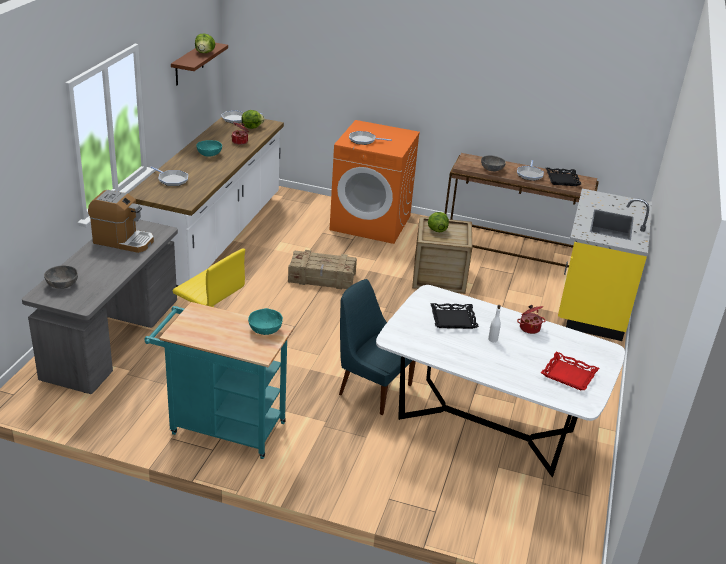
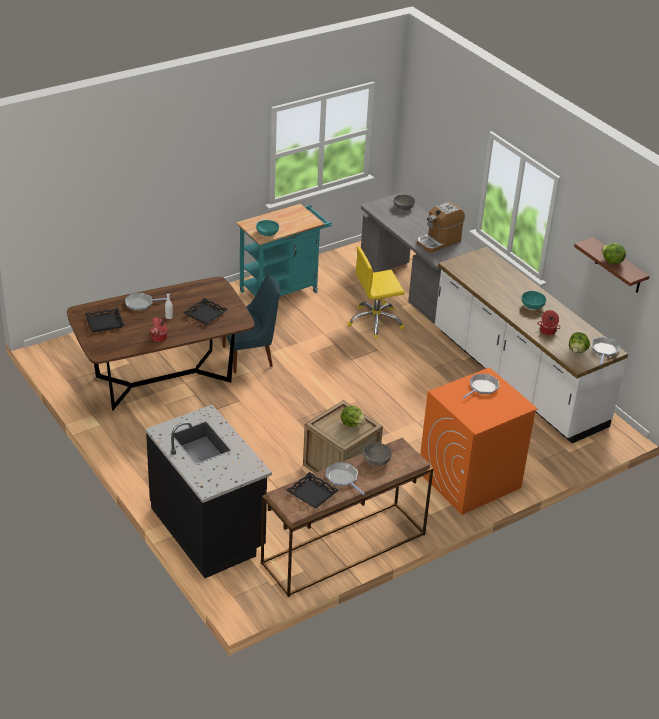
camera: 130 degrees right, 5 degrees up
(172, 180) = (497, 272): frying pan -> frying pan (141, 304)
(322, 278) = (401, 402): crate -> none
(485, 426) = (163, 379): white dining table -> brown dining table
(568, 375) = (104, 323): red tray -> black tray
(591, 304) = (208, 529): yellow counter -> black counter

